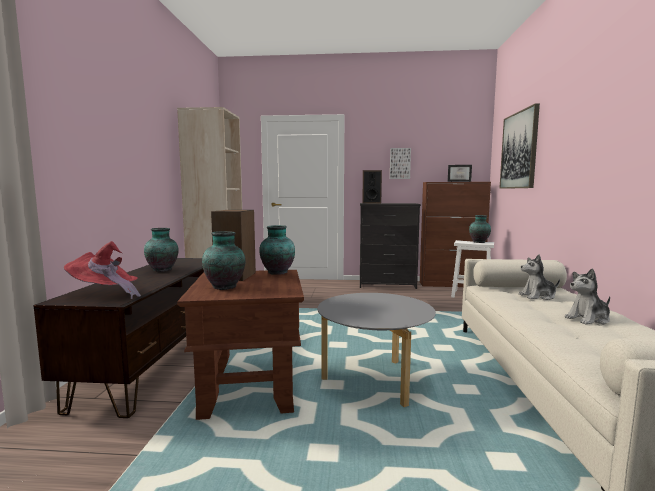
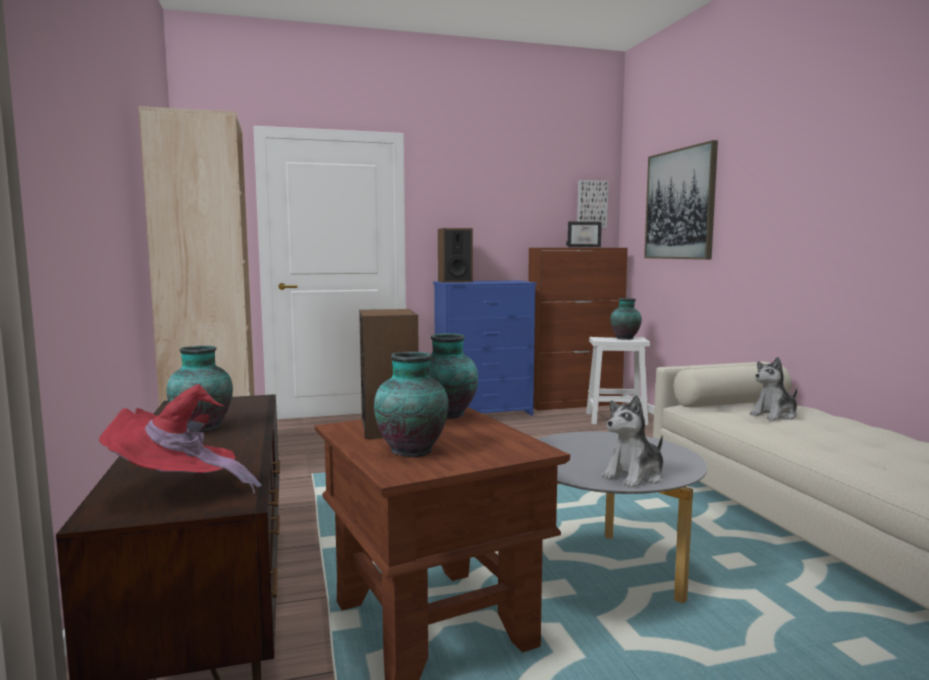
camera: 20 degrees left, 0 degrees up
(387, 284) = (484, 412): black dresser -> blue dresser
(400, 163) = (493, 217): picture -> picture (591, 204)
(588, 319) = (868, 441): plush toy -> plush toy (635, 476)

